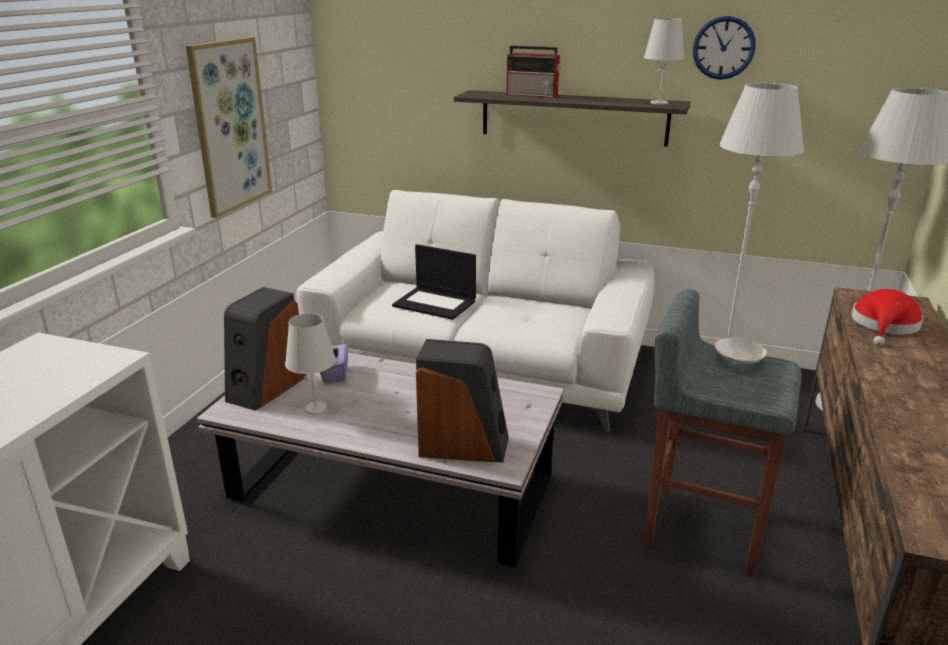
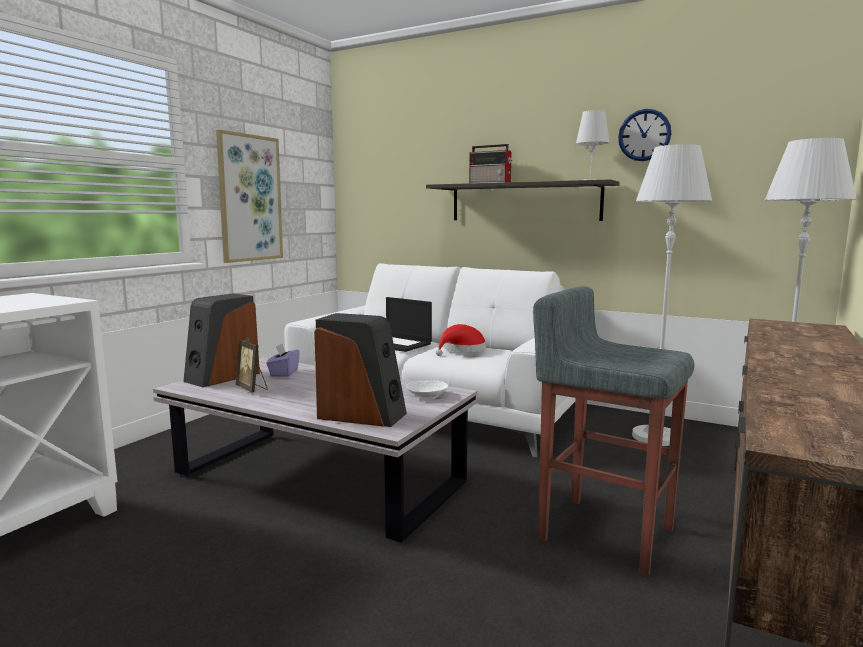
camera: 10 degrees right, 15 degrees down
(315, 408) = (252, 389): white table lamp -> picture frame
(739, 359) = (629, 347): white bowl -> white bowl (427, 395)
(884, 325) = (790, 335): red hat -> red hat (462, 349)

